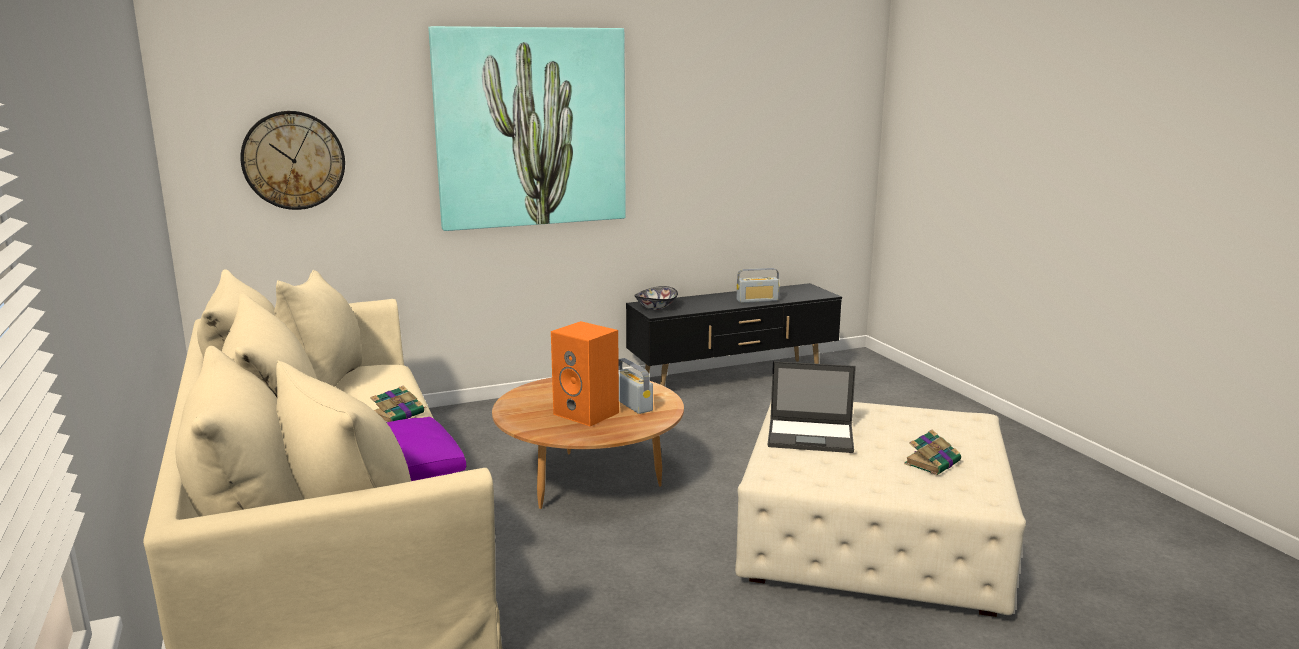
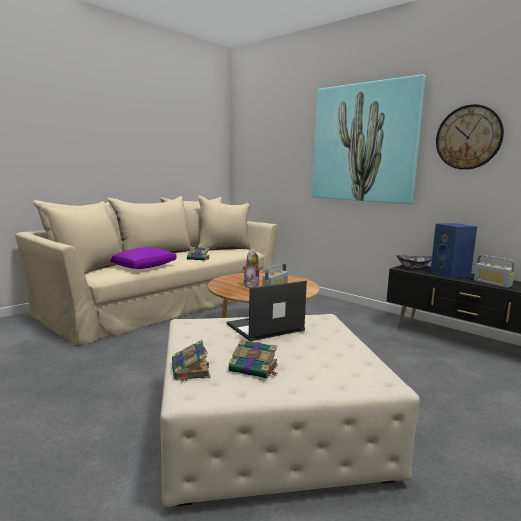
camera: 65 degrees right, 5 degrees down
(293, 160) = (266, 157): wall clock -> wall clock (468, 137)
(588, 413) = (250, 285): orange speaker -> plush toy
(703, 302) = (451, 274): none -> blue speaker
(811, 436) = (264, 327): laptop -> laptop turned 75 degrees clockwise
(930, 493) = (190, 370): none -> book

